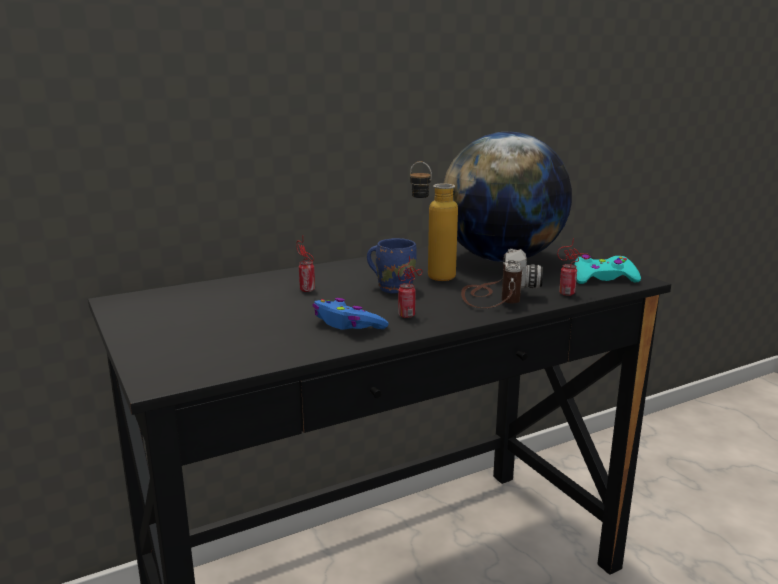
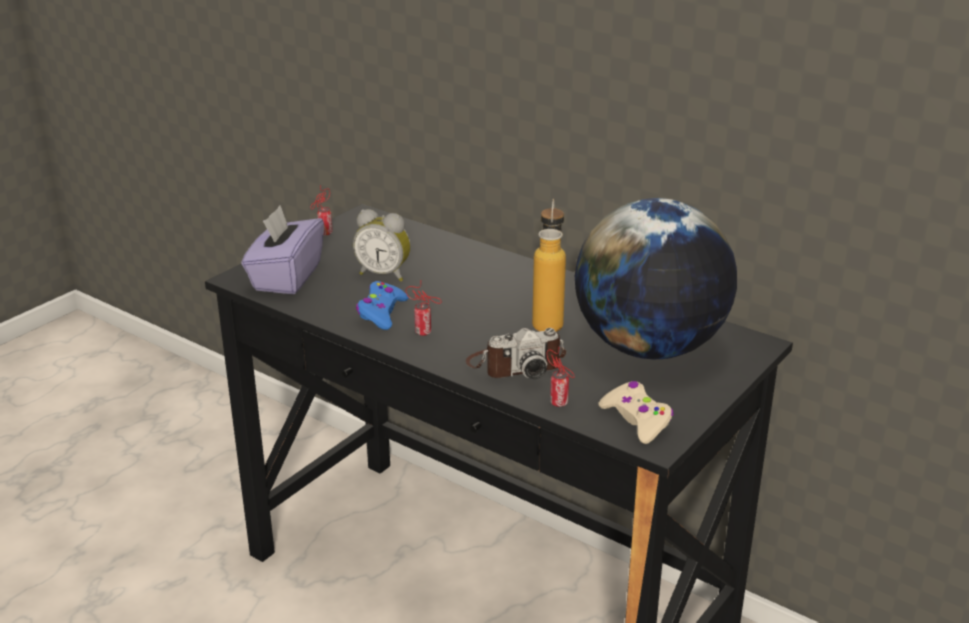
camera: 65 degrees right, 10 degrees up
(201, 354) = (286, 277): none -> purple tissue box
(267, 312) = (384, 274): none -> alarm clock
(308, 290) = (449, 275): can -> can (324, 234)
(393, 288) = (492, 310): blue mug -> none
(603, 279) = (637, 420): turquoise game controller -> beige game controller

